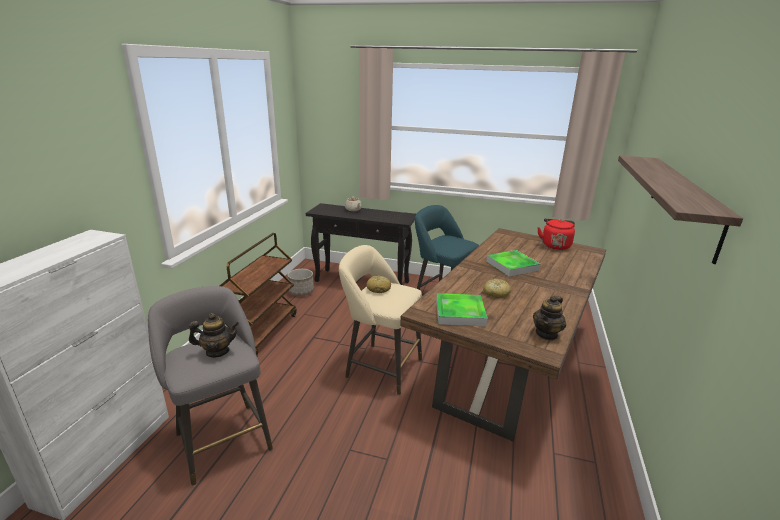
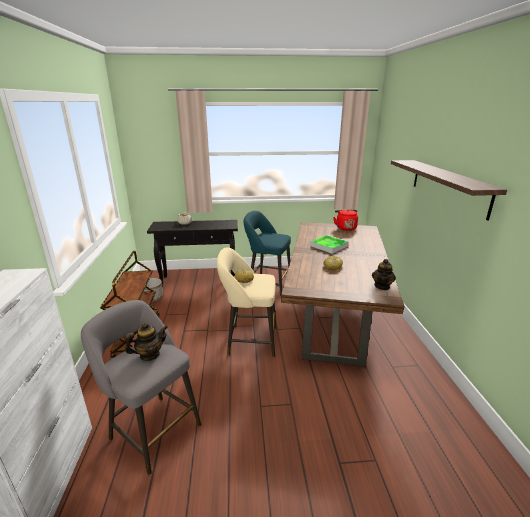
camera: 20 degrees left, 0 degrees up
(460, 313) = (319, 284): tray -> none

